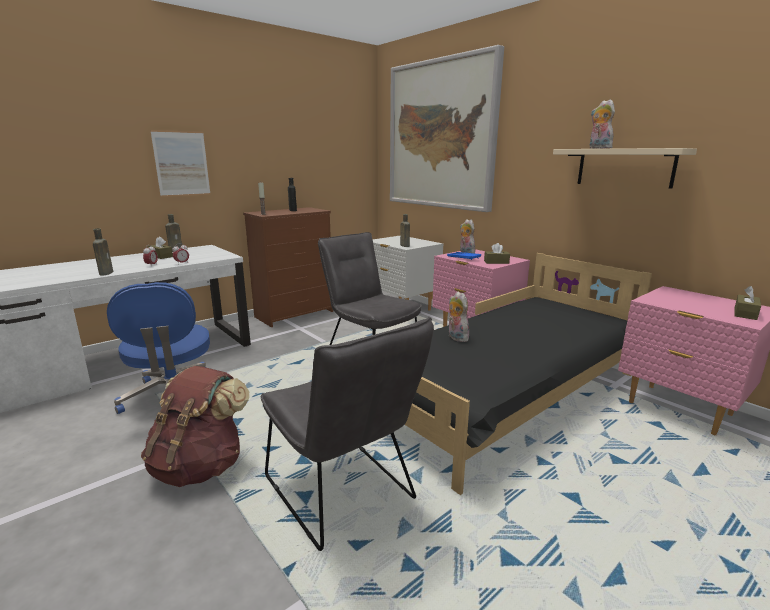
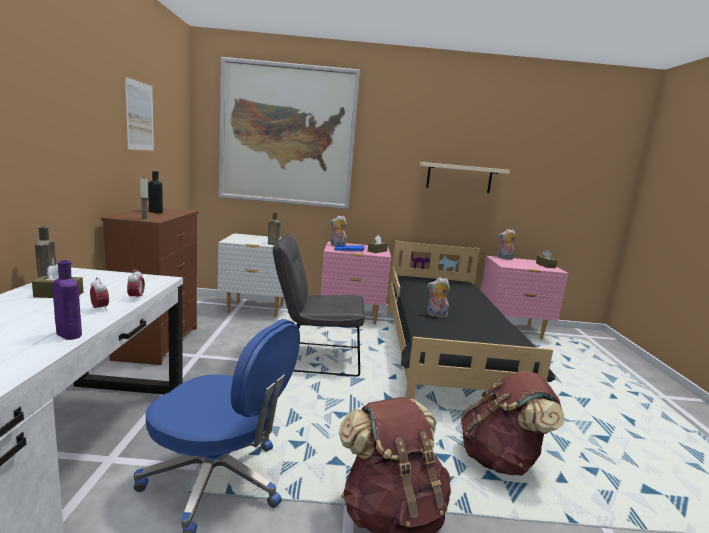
camera: 50 degrees left, 5 degrees down
(106, 273) = (68, 334): brown bottle -> purple bottle
(181, 164) = (41, 147): picture -> picture (139, 116)
(343, 494) = (501, 460): grey chair -> brown backpack
(598, 148) = (450, 164): plush toy -> plush toy (504, 258)

